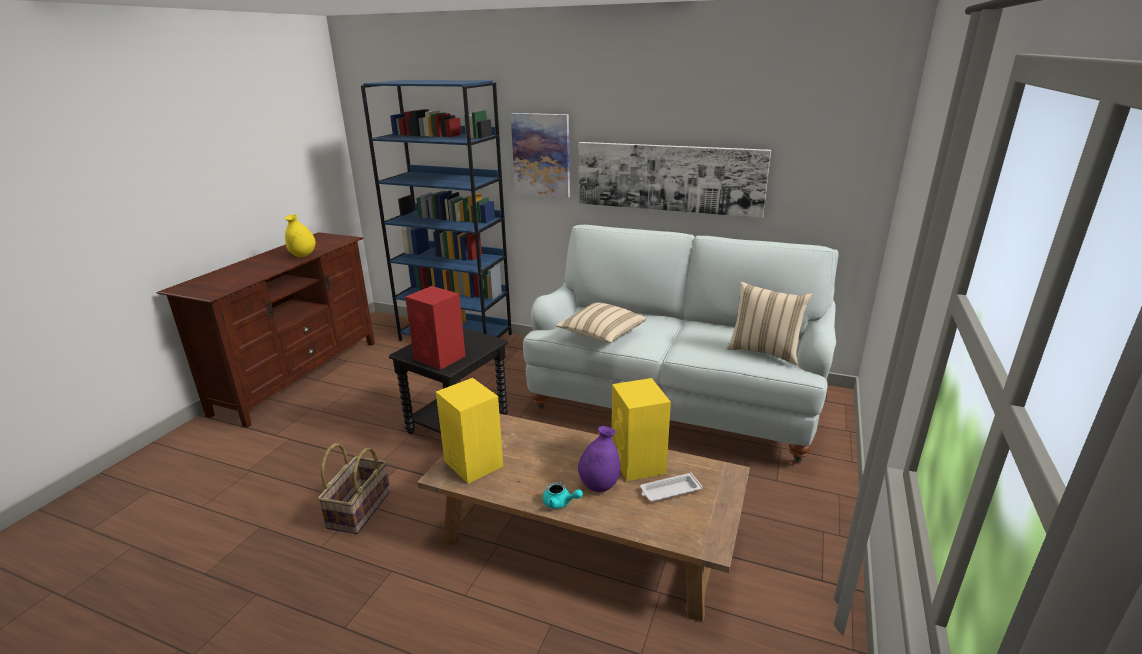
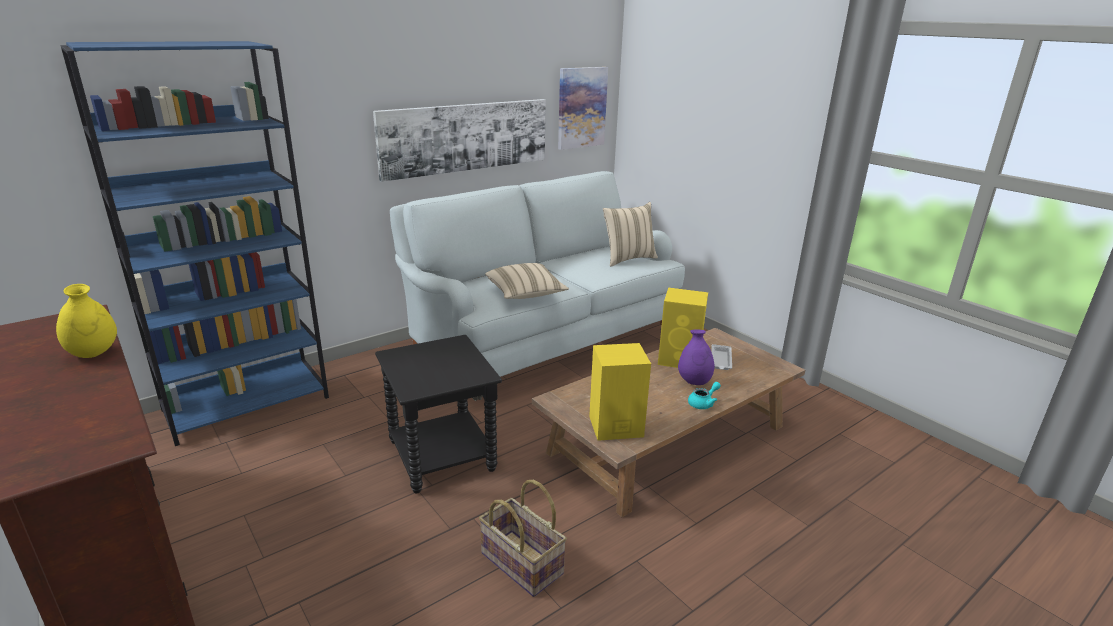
camera: 60 degrees left, 0 degrees up
(440, 358) = (454, 374): red speaker -> none
(541, 155) = (326, 132): picture -> picture (581, 107)

